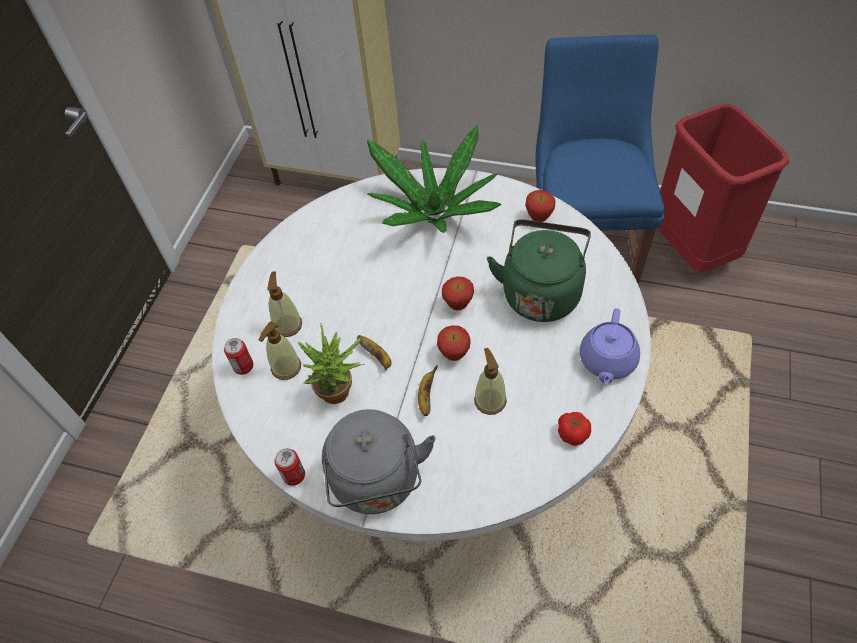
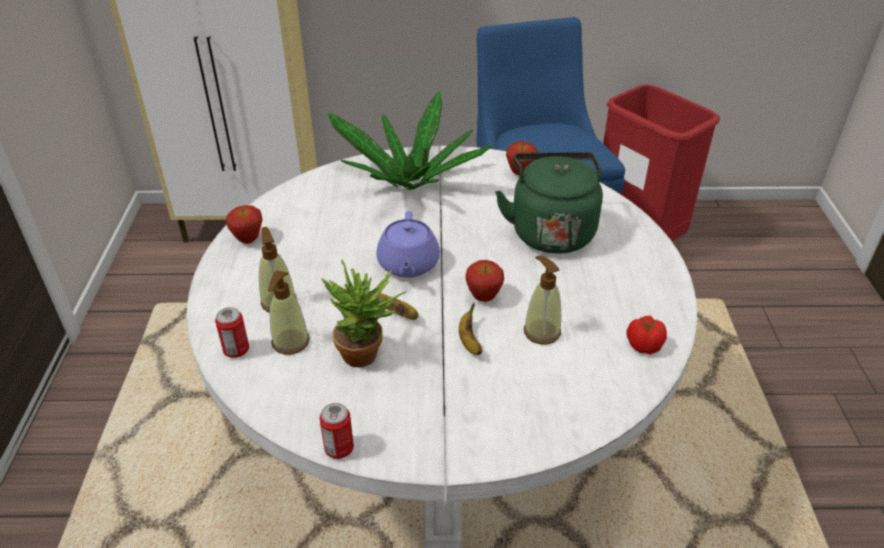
camera: 20 degrees left, 15 degrees down
(377, 483) = (446, 435): grey kettle -> none
(458, 305) = (469, 254): apple -> apple (248, 240)
(607, 361) = (646, 277): purple teapot -> purple teapot (408, 265)

